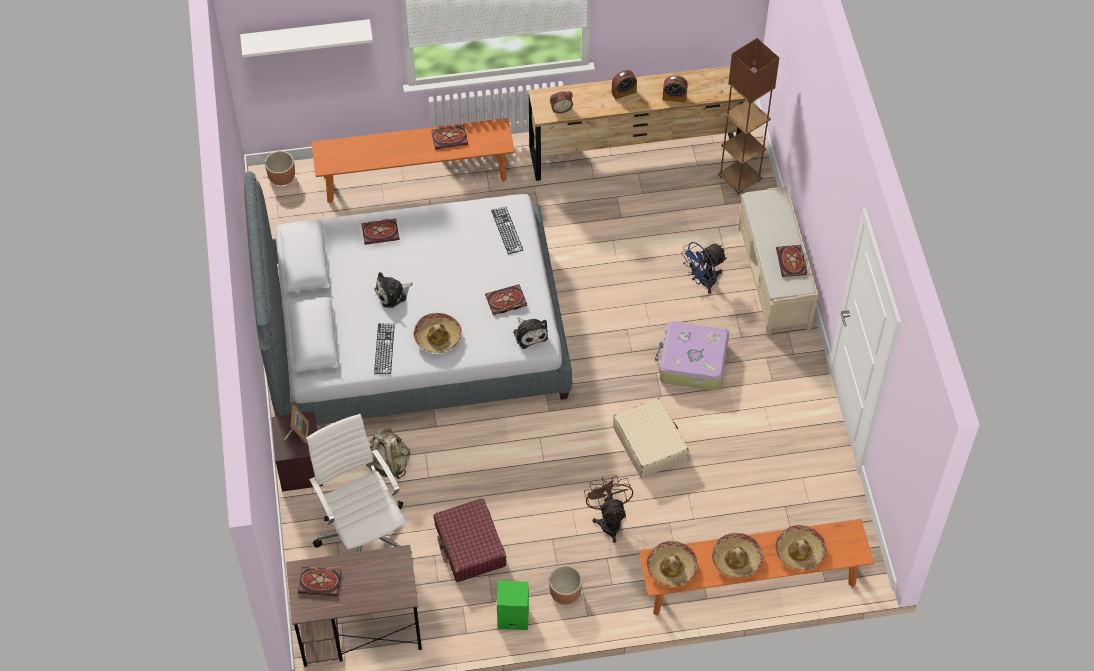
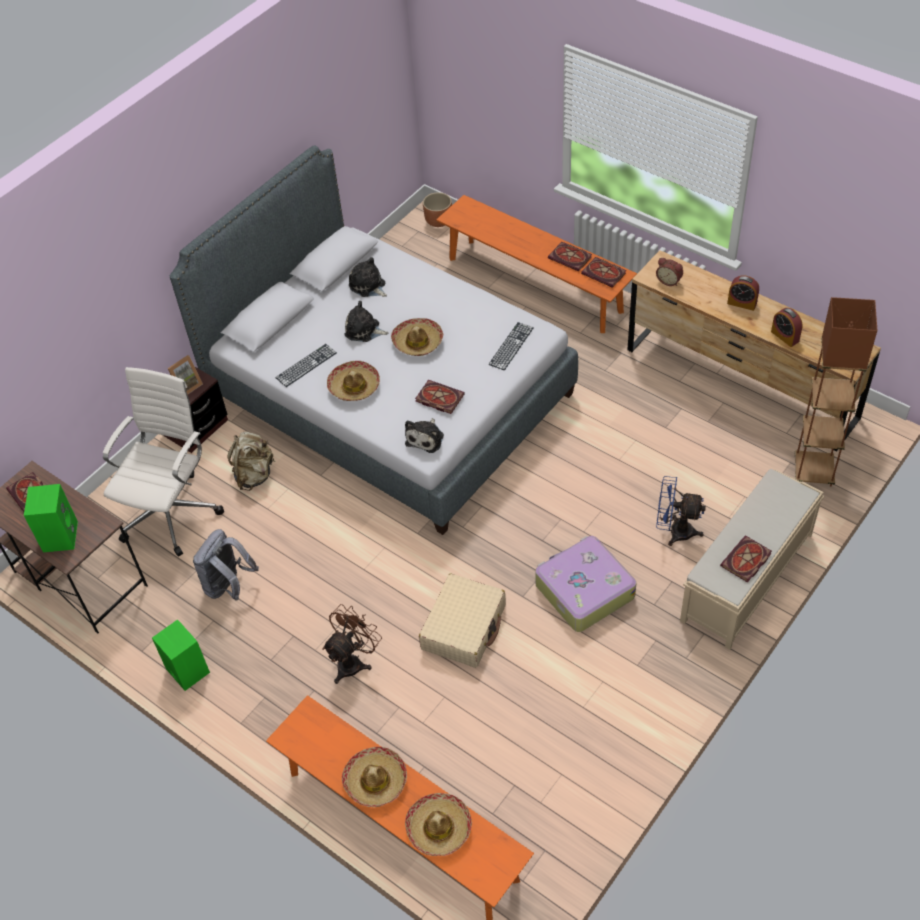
camera: 50 degrees right, 5 degrees down
(306, 36) = (478, 73): white shelf -> none
(353, 260) = (368, 286): none -> plush toy
(379, 588) = (59, 536): none -> green speaker
(381, 232) = (414, 281): book -> book (605, 273)
(470, 546) = (228, 586): red suitcase -> grey backpack
(565, 593) = (247, 688): brown planter -> none
(672, 567) = (314, 735): hat -> hat (418, 342)

